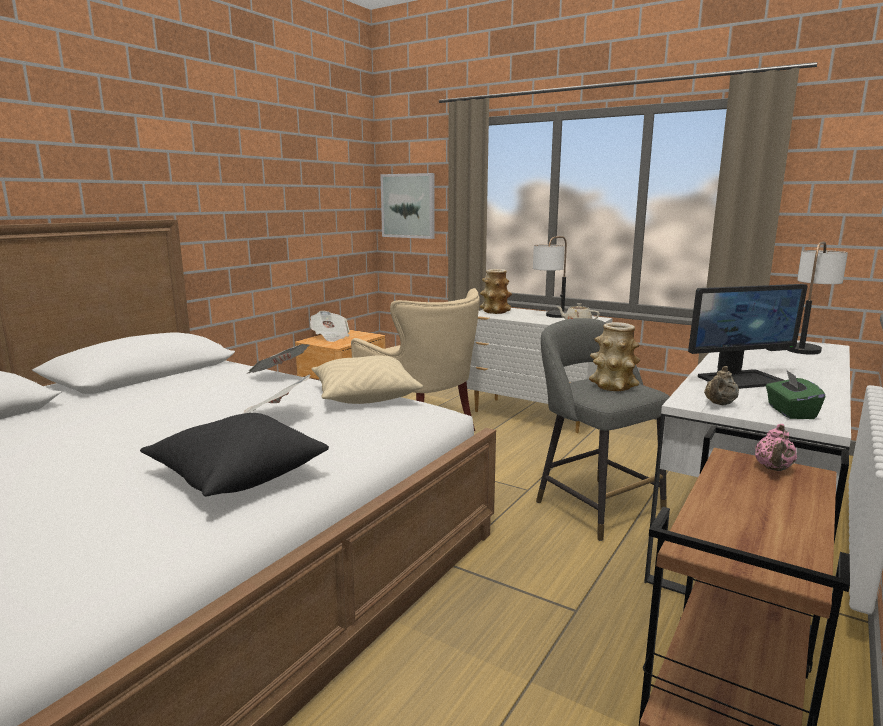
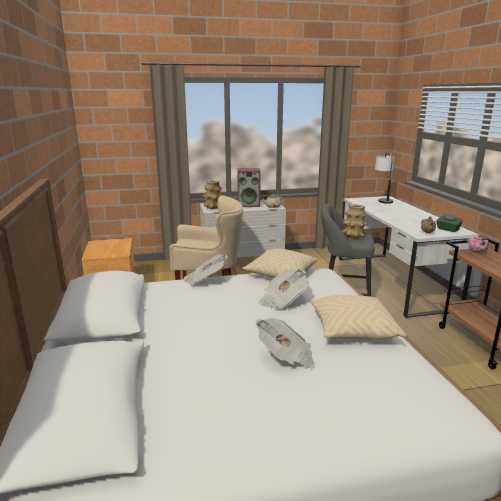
camera: 45 degrees left, 5 degrees up
(236, 474) = (352, 330): black pillow -> beige pillow
(330, 337) = (99, 249): newspaper -> newspaper (286, 357)
(408, 206) = (112, 139): picture -> none
(550, 317) = (249, 204): table lamp -> speaker
(740, 379) = (405, 220): monitor -> none

